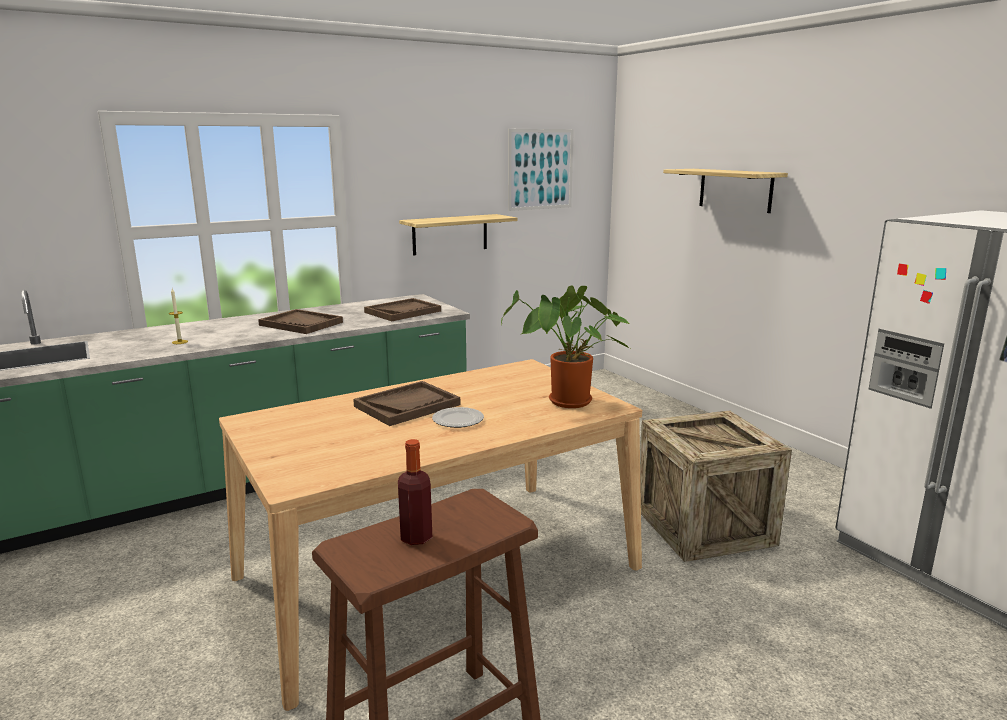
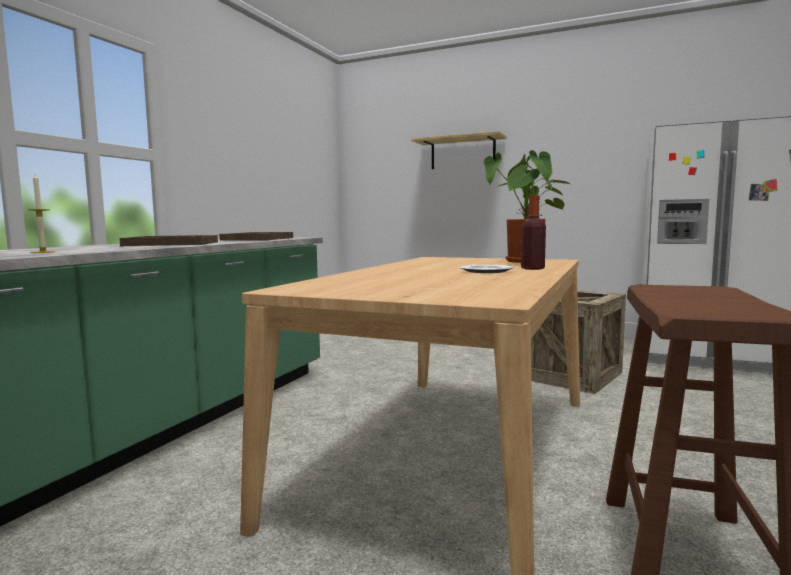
camera: 35 degrees left, 10 degrees down
(407, 405) = (416, 272): brown tray -> none
(416, 537) = (705, 301): bottle -> bottle (532, 268)
(450, 234) = (244, 187): shelf -> none
(540, 169) = (301, 141): picture -> none

